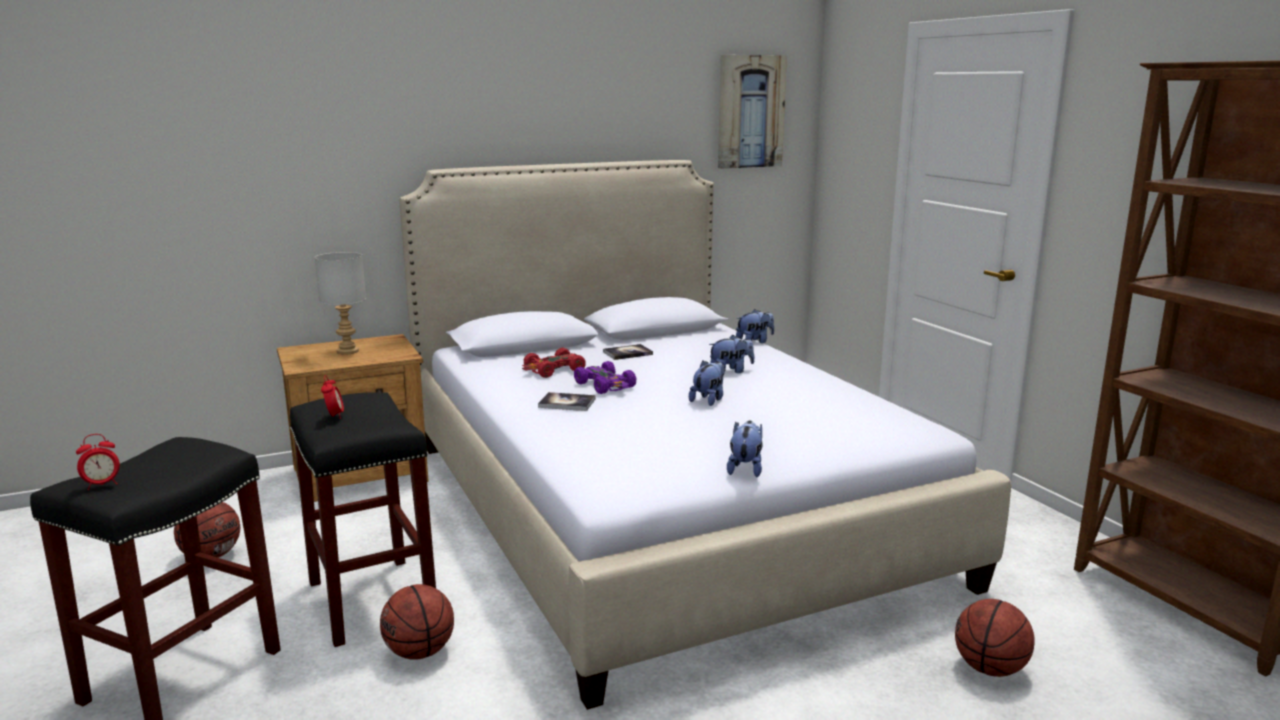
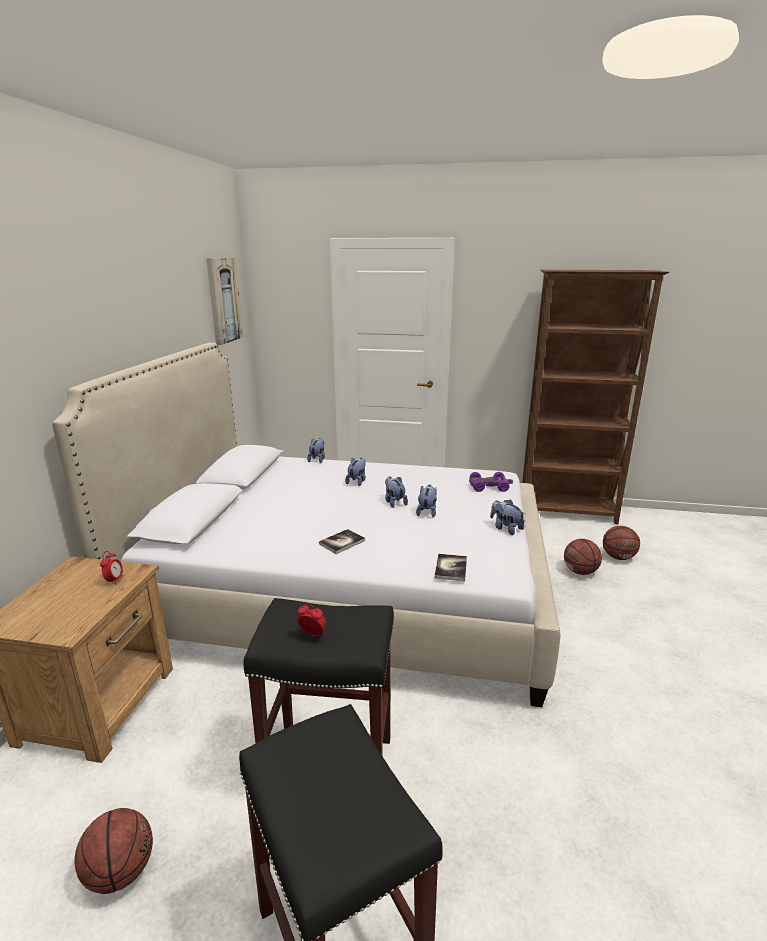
camera: 55 degrees left, 5 degrees up
(102, 485) = (366, 830): alarm clock -> alarm clock (114, 580)
(346, 351) = (67, 595): grey table lamp -> none
(420, 652) = (426, 763): basketball -> basketball (618, 557)
(553, 370) = (268, 527): red toy car -> none
(605, 385) = (328, 520): purple toy car -> purple toy car (489, 486)
(627, 353) = (276, 495): book -> book (451, 568)
(714, 420) = (427, 512): none -> plush toy

